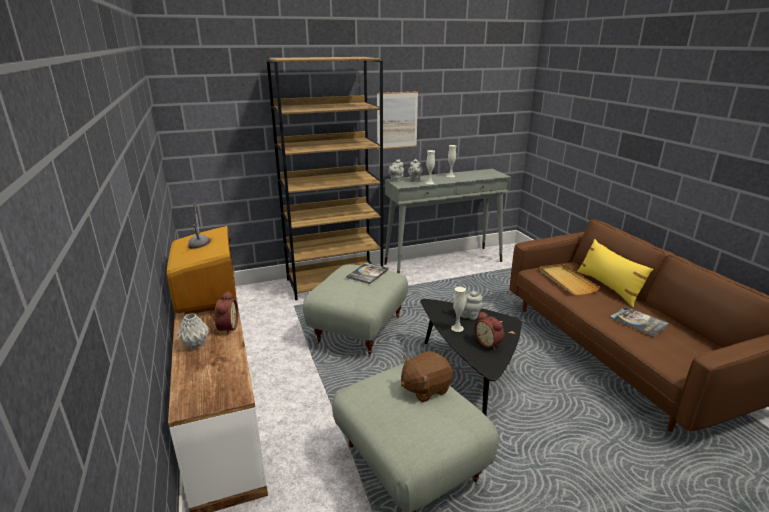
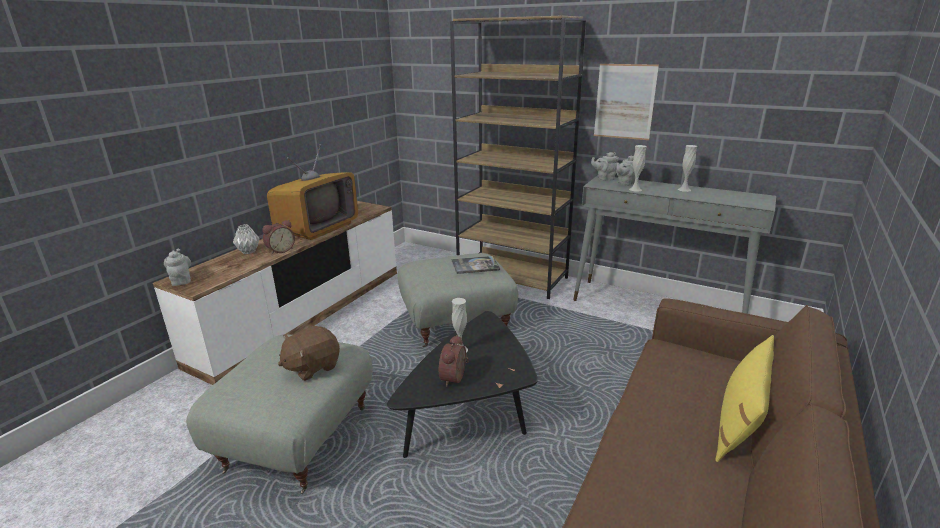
camera: 50 degrees right, 0 degrees up
(425, 388) = (312, 367): brown plush toy -> brown plush toy turned 60 degrees counterclockwise
(467, 315) = (494, 346): grey teapot -> grey teapot (181, 280)
(566, 281) = (685, 378): beige tray -> none
(638, 321) = (673, 479): book -> none

